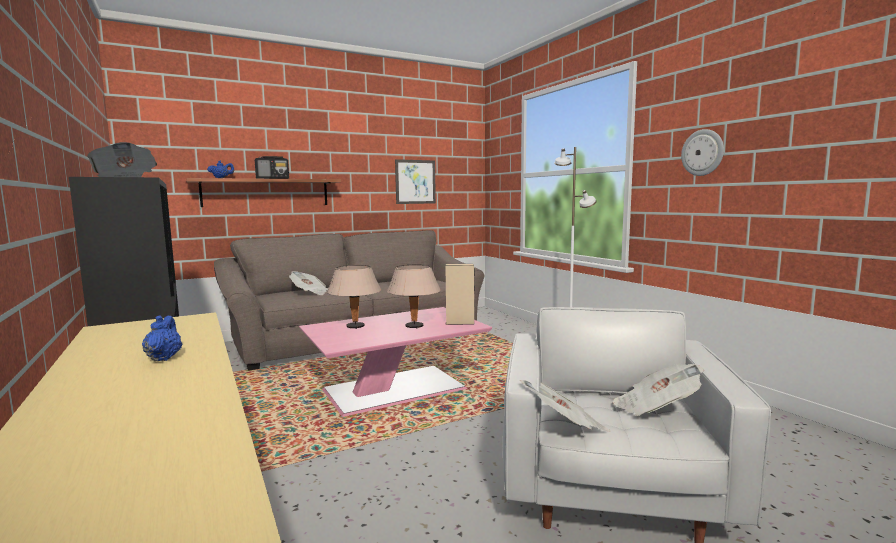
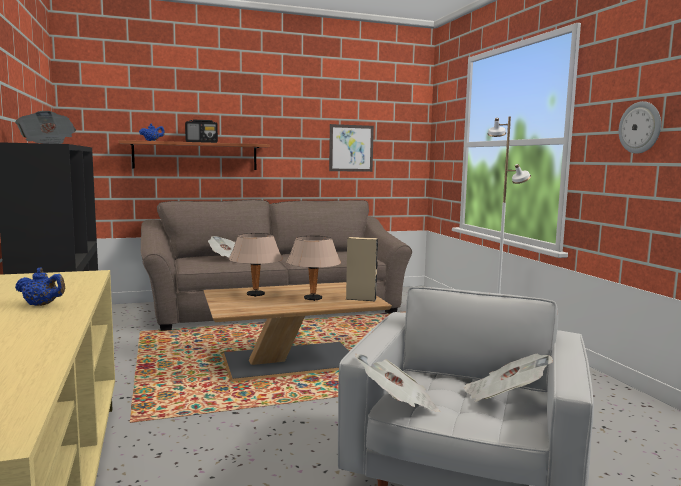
camera: 10 degrees right, 0 degrees up
(164, 358) = (42, 305): blue teapot -> blue teapot turned 105 degrees clockwise
(396, 389) = (294, 361): pink coffee table -> brown coffee table

